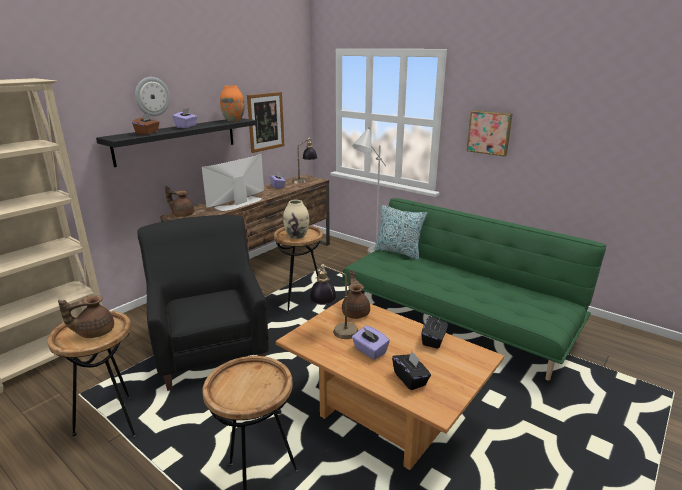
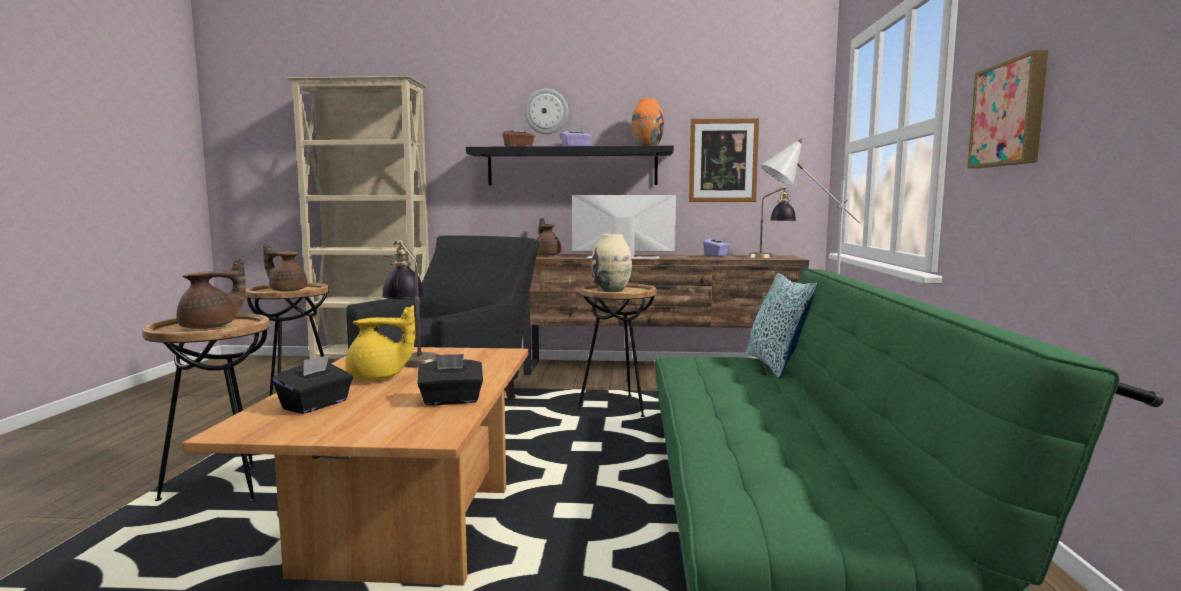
camera: 55 degrees right, 15 degrees down
(355, 312) = (480, 358): brown teapot -> brown teapot (211, 327)
(369, 351) = (378, 378): purple tissue box -> yellow teapot

